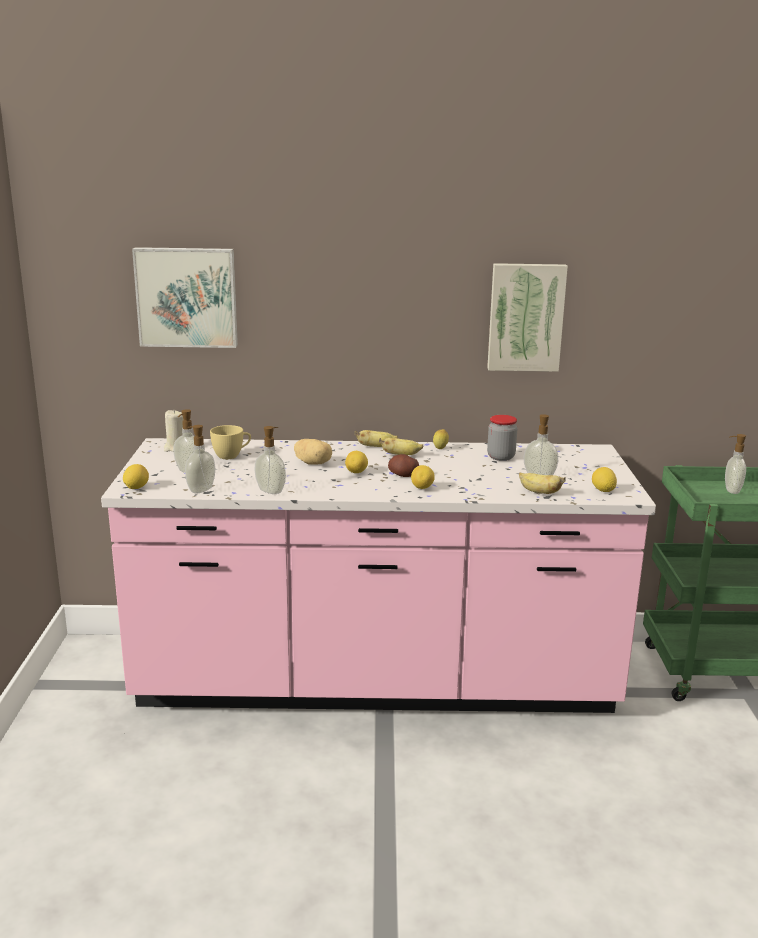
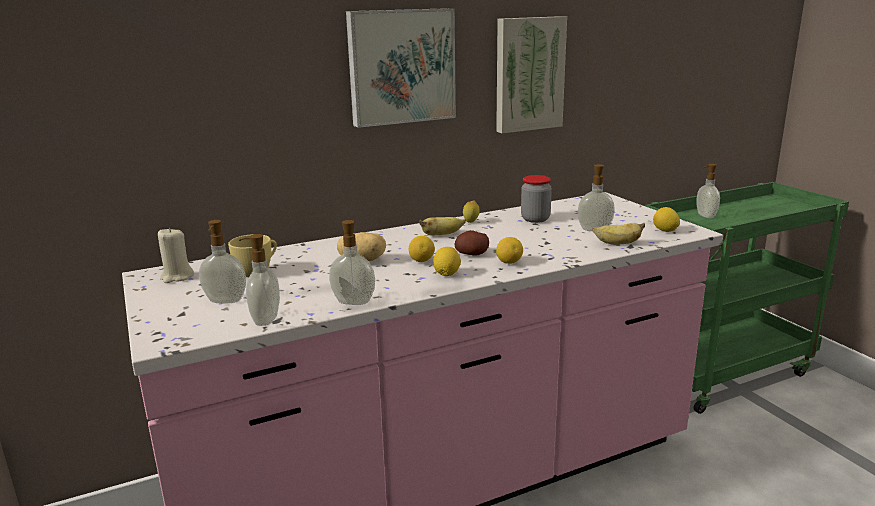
camera: 25 degrees left, 0 degrees up
(136, 488) = (173, 337): lemon -> lemon (447, 274)
(187, 297) = (157, 82): picture -> picture (401, 66)
(376, 447) = (406, 232): banana -> none

